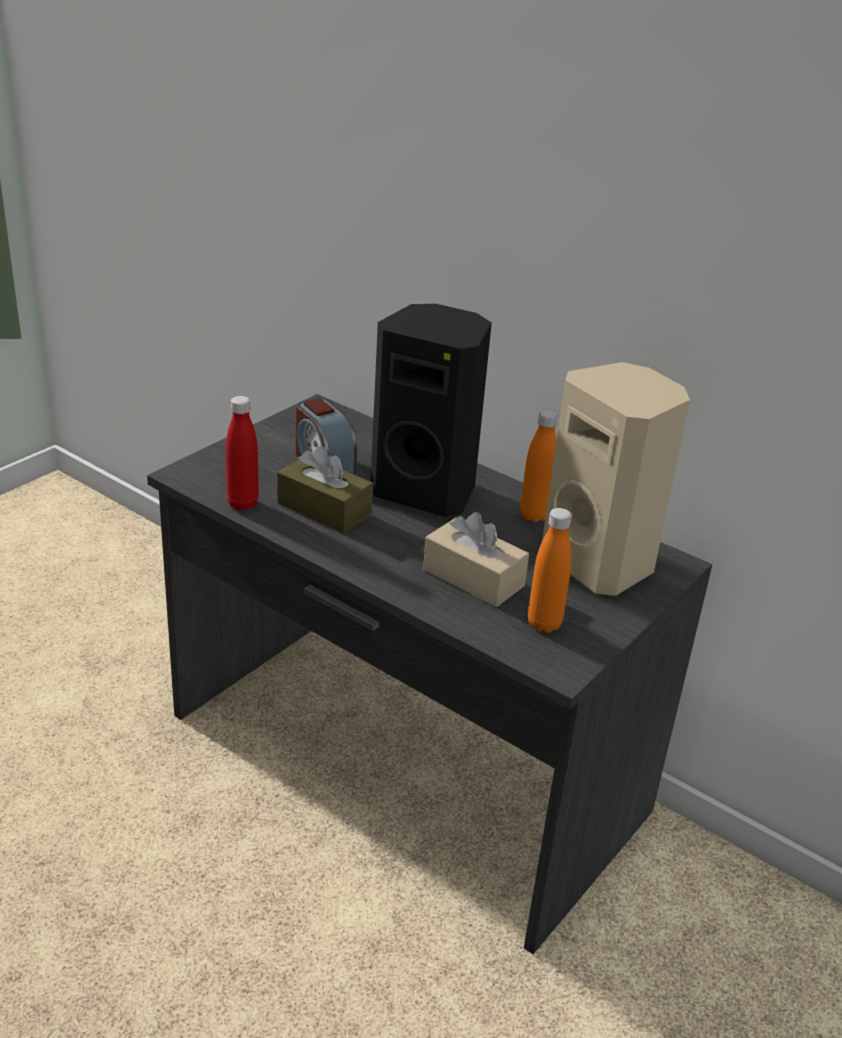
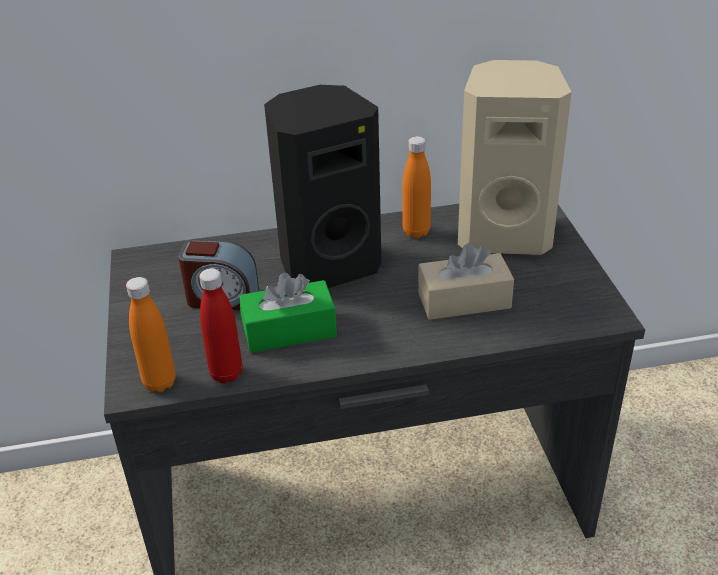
camera: 45 degrees left, 5 degrees up
(324, 509) = (289, 330): brown tissue box -> green tissue box
(544, 624) = (551, 296): orange bottle -> orange bottle (160, 382)

